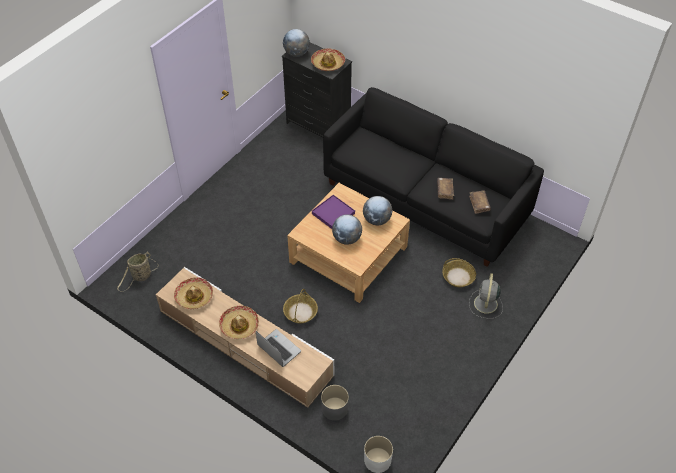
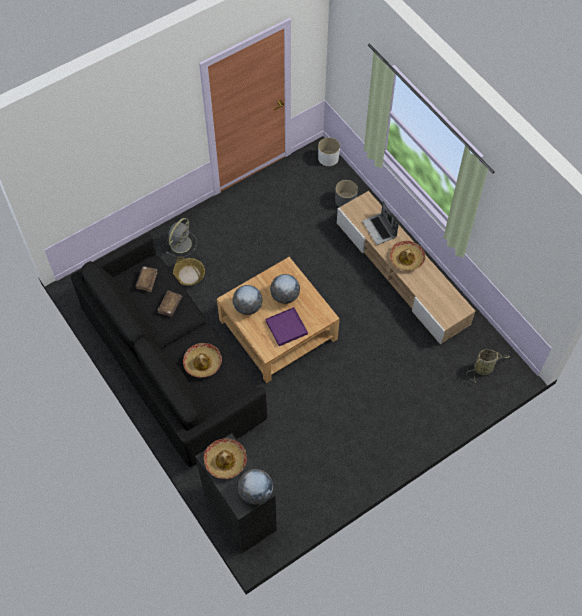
camera: 160 degrees left, 10 degrees up
(194, 297) = (440, 297): hat -> hat (202, 363)
(300, 312) = (344, 286): basket -> none

